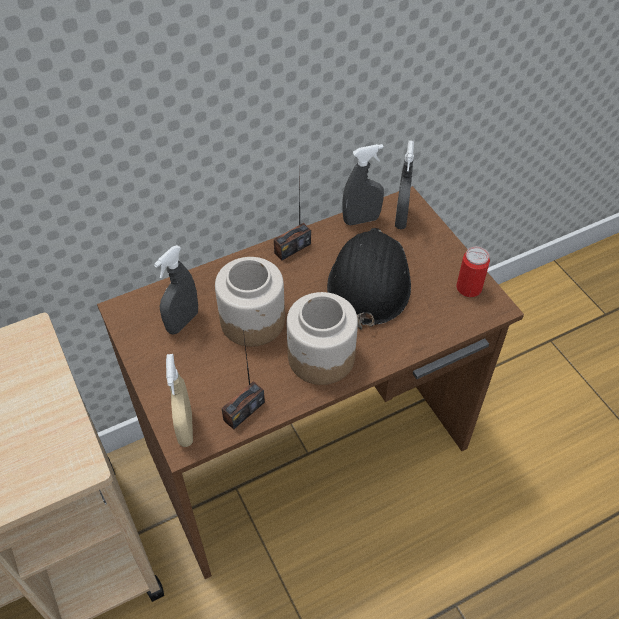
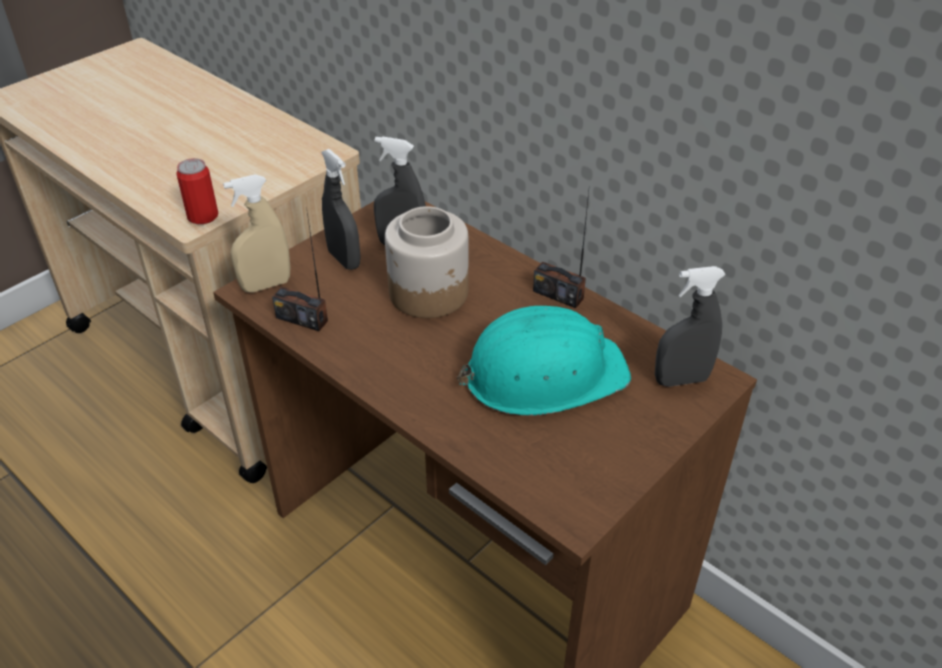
camera: 70 degrees right, 10 degrees down
(320, 356) = (401, 359): jar -> none
(361, 220) = (649, 342): grey spray bottle -> grey spray bottle (344, 259)
(369, 282) = (543, 374): black hard hat -> turquoise hard hat
(469, 288) = (594, 480): can -> can (203, 216)

